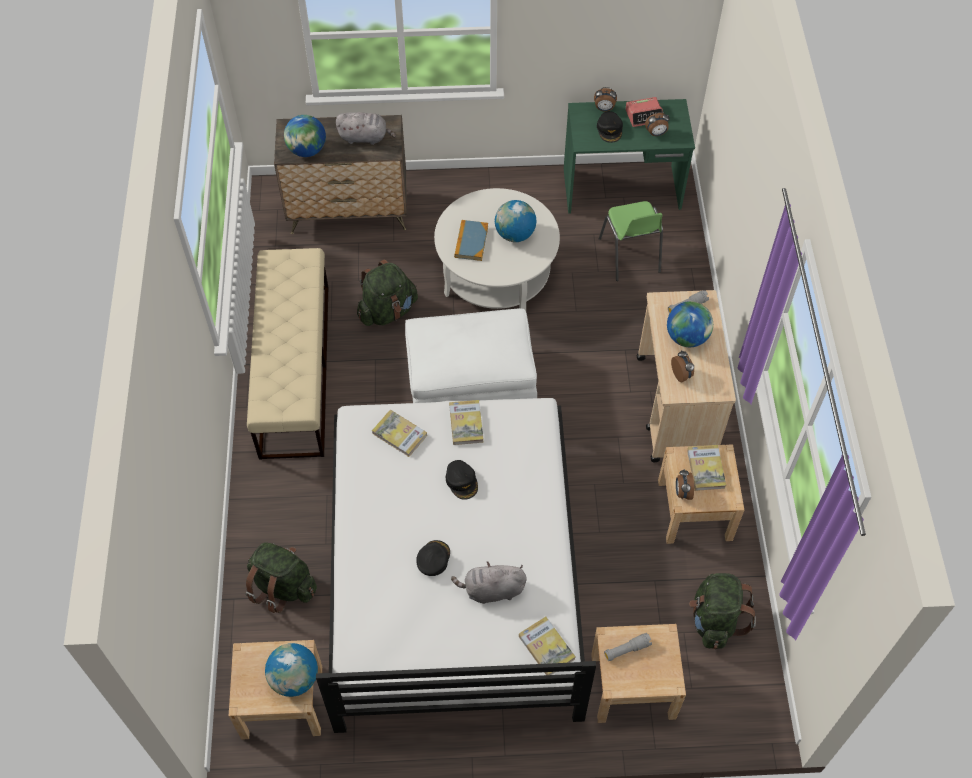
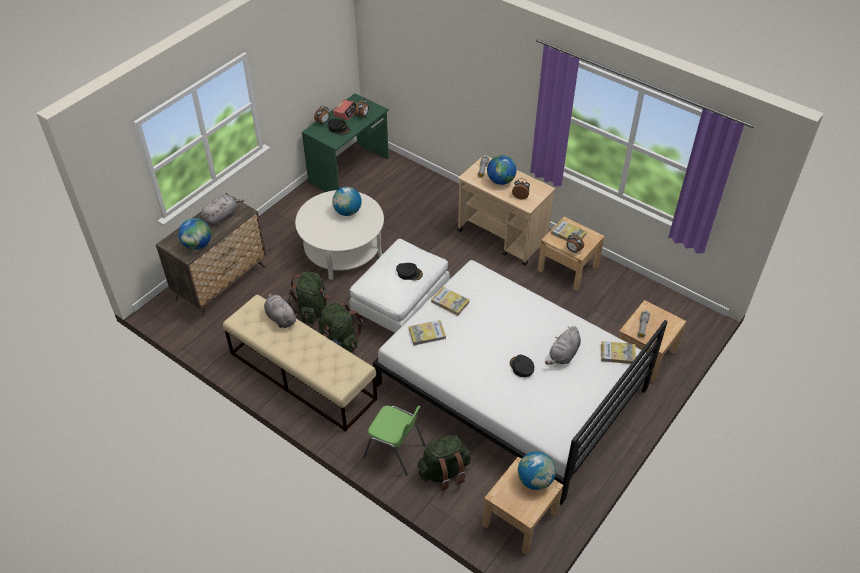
camera: 50 degrees left, 10 degrees down
(306, 291) = (280, 318): none -> grey plush toy
(462, 481) = (484, 326): black cap -> black cap (409, 273)
(471, 242) = (331, 231): book -> none
(630, 256) = (393, 194): green chair -> green chair (395, 451)
(715, 620) = (635, 301): green backpack -> green backpack (340, 341)

